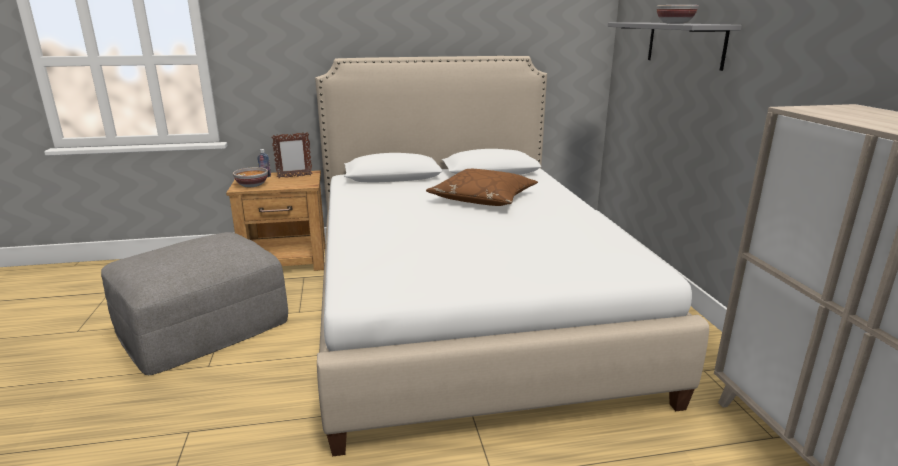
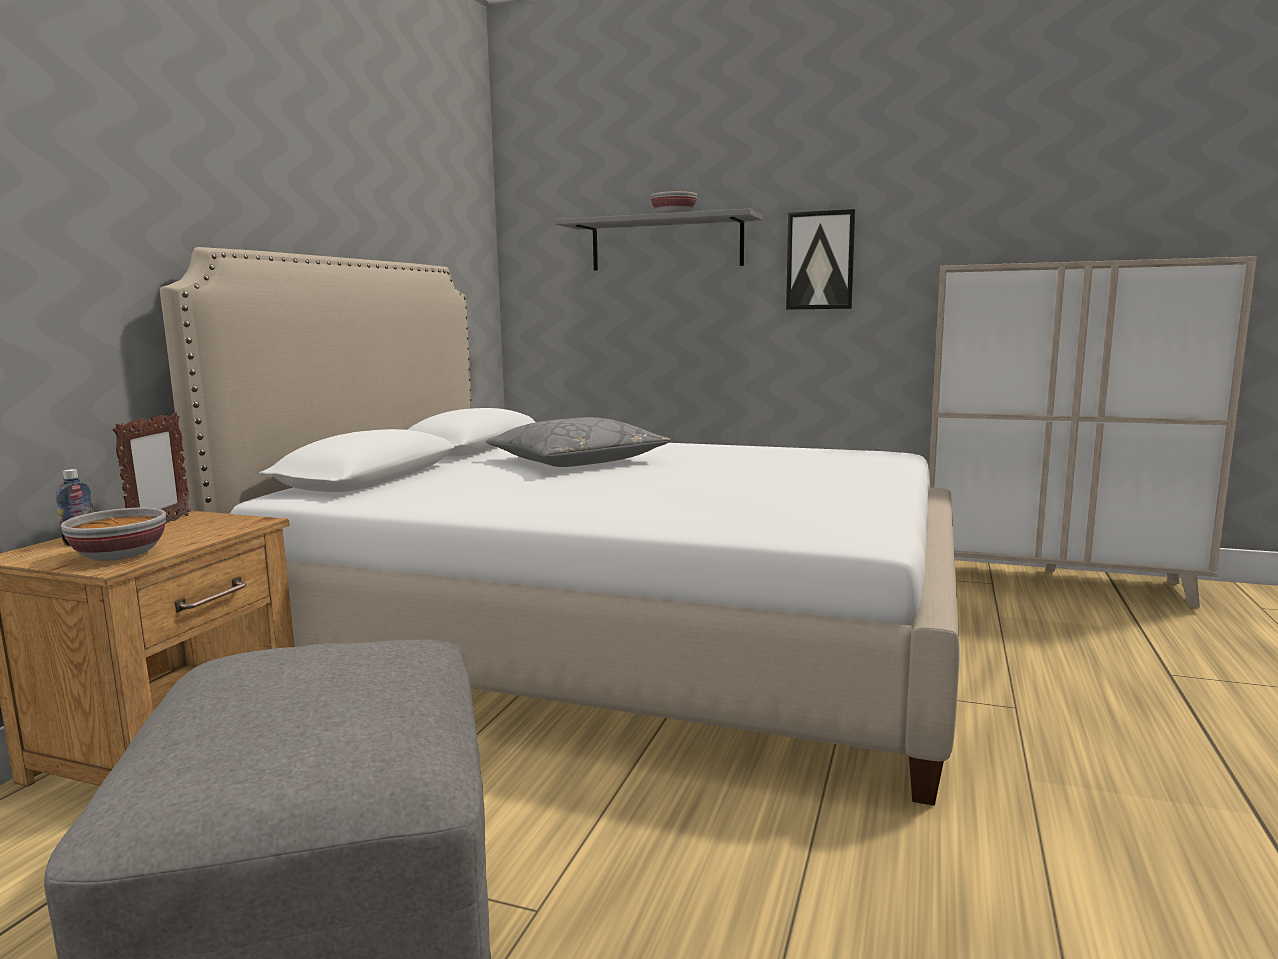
camera: 60 degrees left, 10 degrees down
(483, 198) = (577, 461): brown pillow -> grey pillow
(771, 75) = (820, 260): none -> picture

